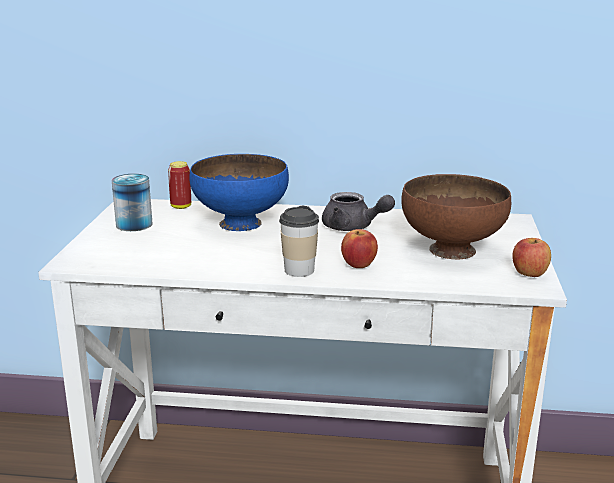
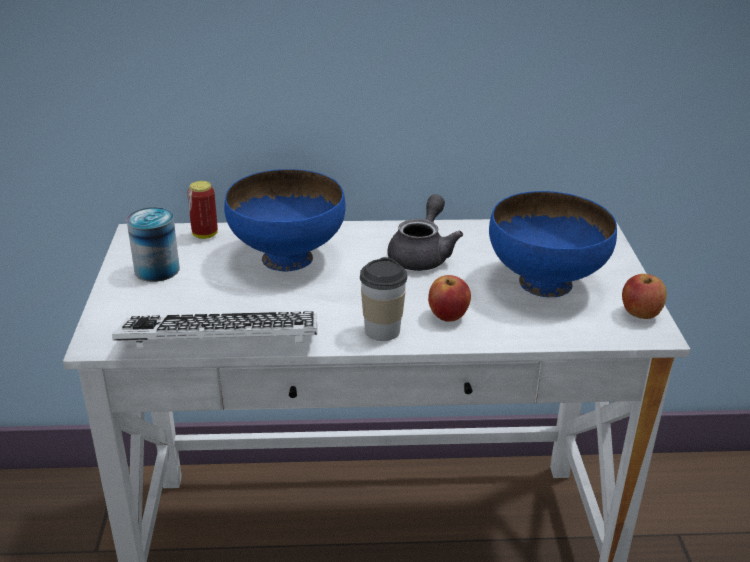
camera: 10 degrees left, 10 degrees up
(165, 268) = (220, 340): none -> keyboard
(353, 227) = (422, 255): grey teapot -> grey teapot turned 90 degrees counterclockwise
(451, 250) = (544, 283): brown bowl -> blue bowl

